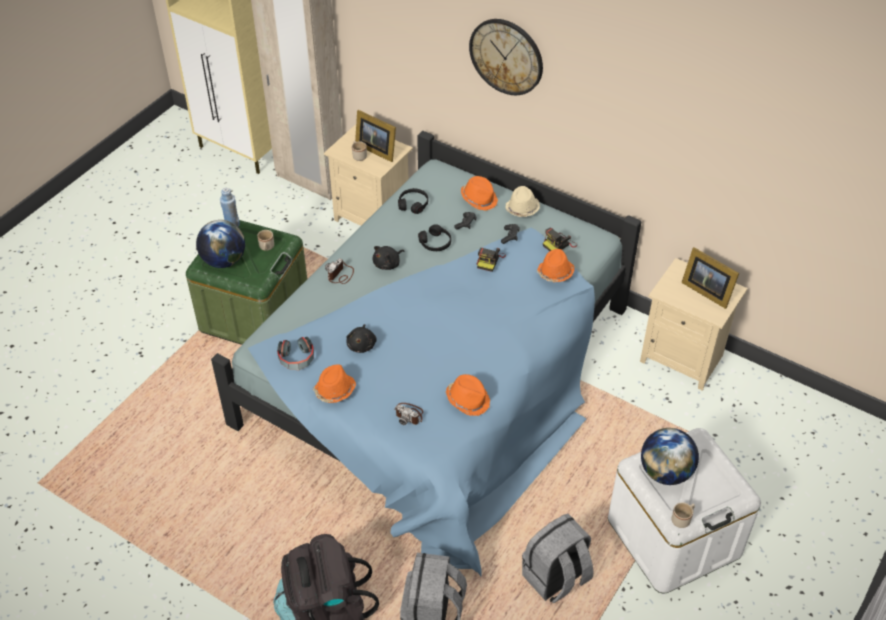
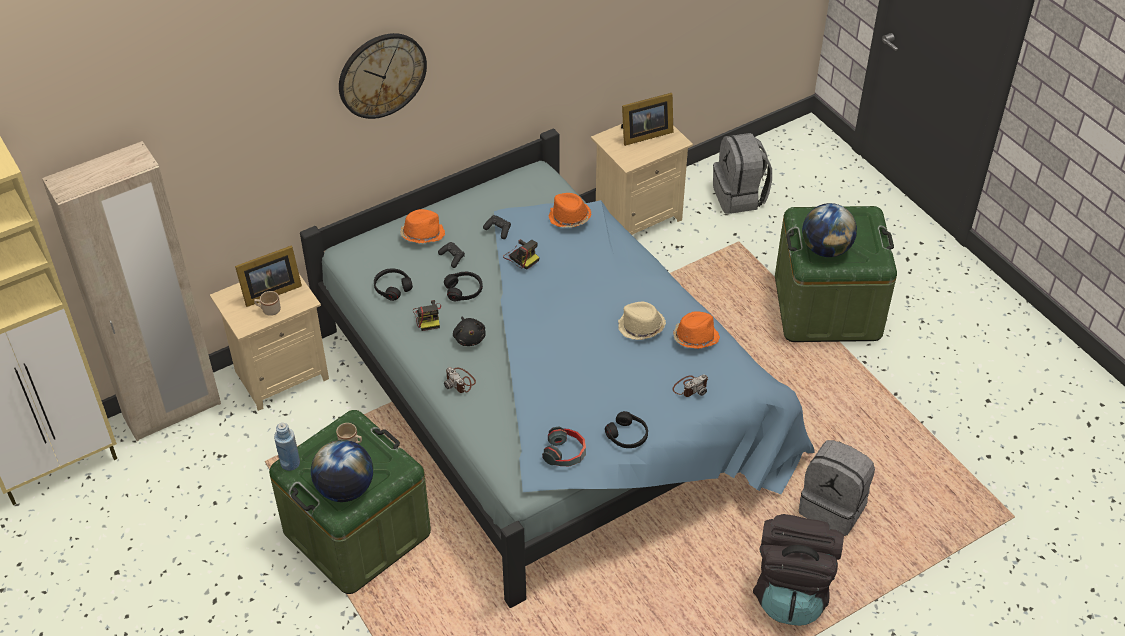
camera: 65 degrees left, 0 degrees up
(334, 391) = (627, 435): orange hat -> black headphones
(362, 345) = (577, 394): black plush toy -> none
(522, 209) = (460, 209): beige hat -> beige hat (641, 327)
(555, 578) = (833, 403): grey backpack -> grey backpack (740, 196)
(559, 244) = (533, 200): camera -> camera (428, 317)
(673, 537) = (827, 307): white storage box -> green storage box
(682, 519) = (879, 258): beige mug -> none

